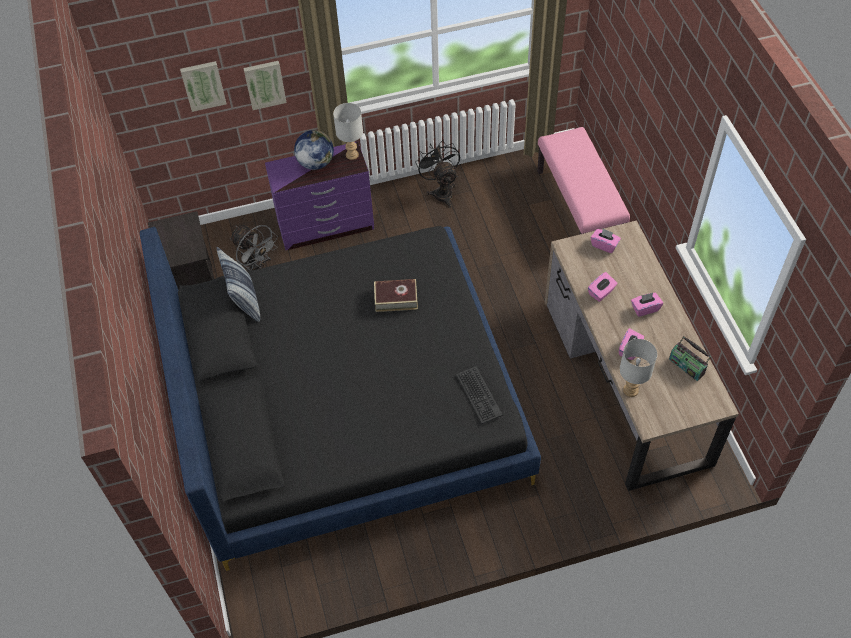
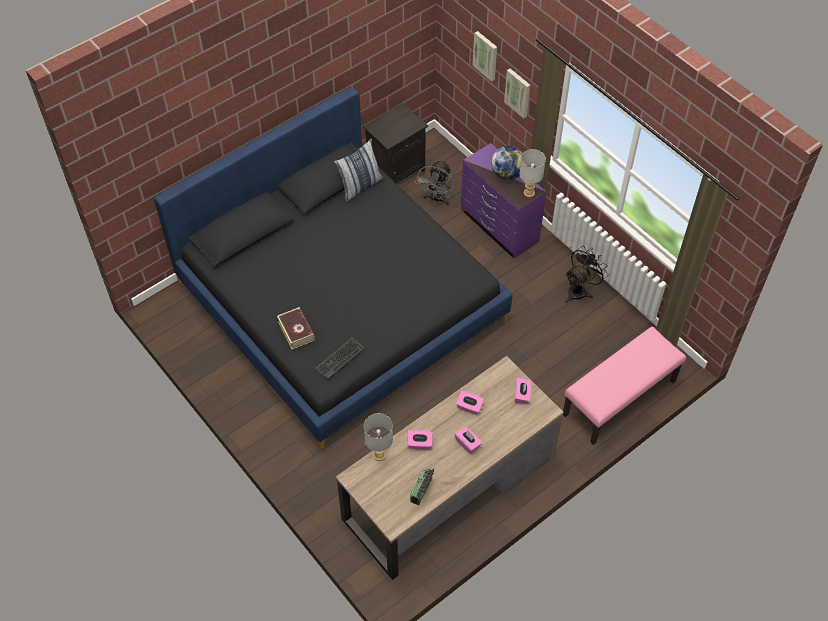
camera: 65 degrees right, 0 degrees up
(396, 299) = (406, 276): book -> book (296, 331)

